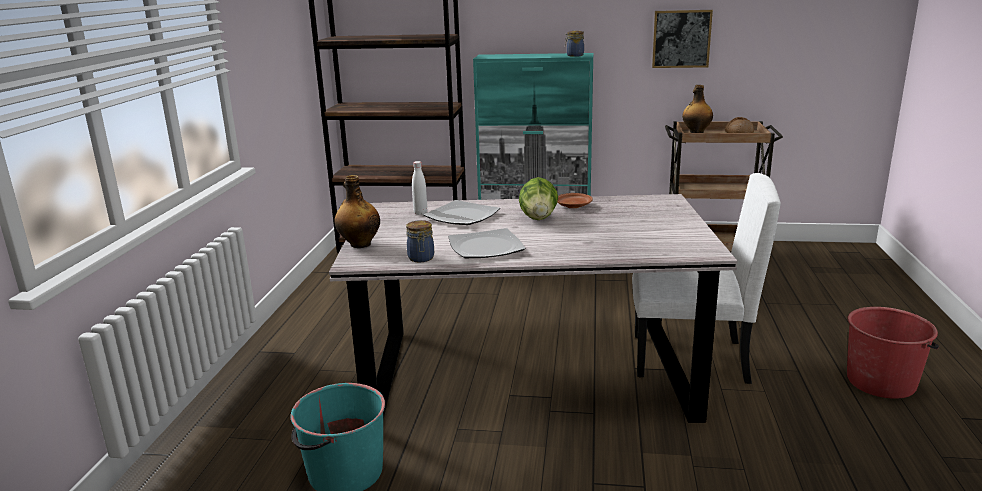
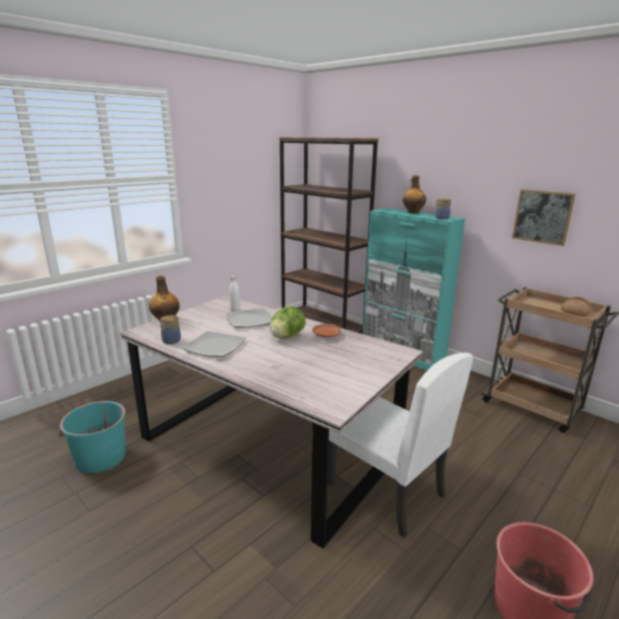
camera: 35 degrees right, 0 degrees up
(696, 132) = (536, 301): bottle -> bottle (413, 212)

